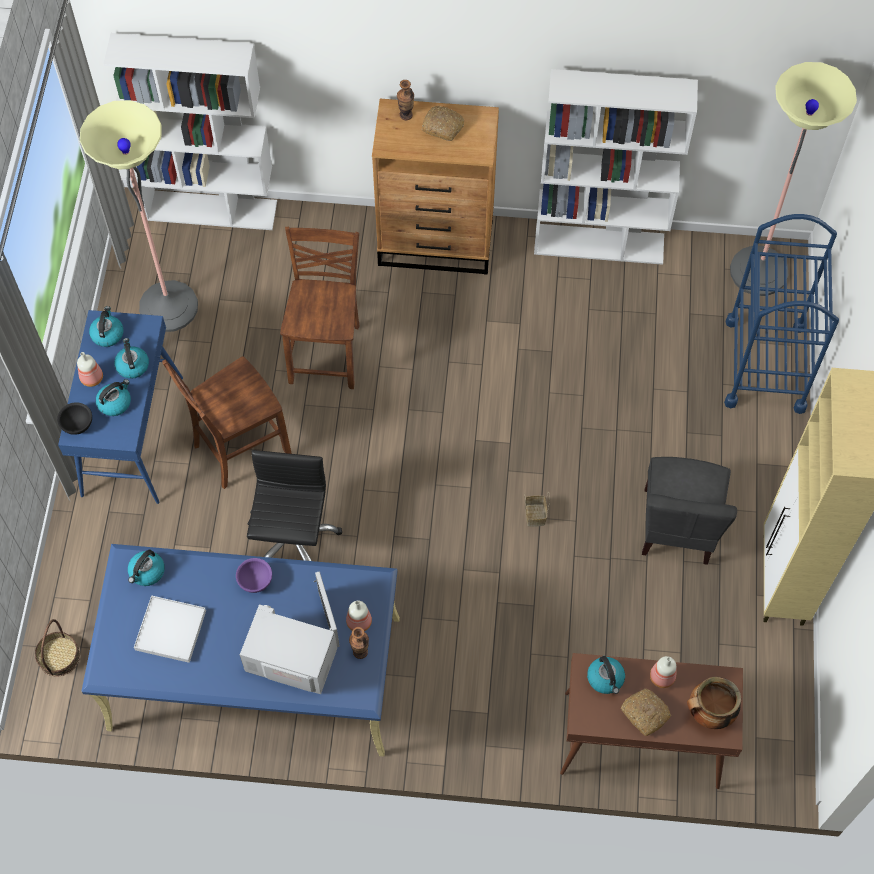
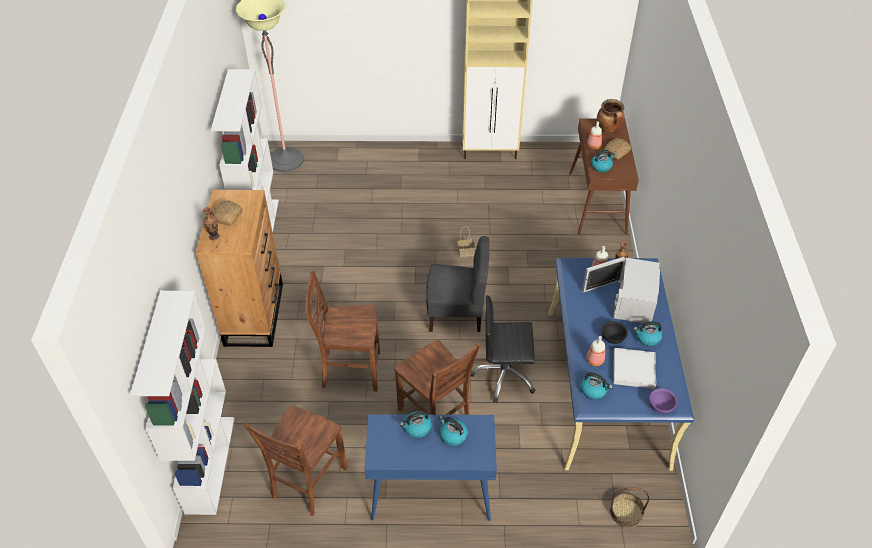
camera: 95 degrees left, 15 degrees down
(77, 425) = (477, 459): black bowl -> black bowl (613, 338)
(92, 377) = (431, 455): bottle -> bottle (594, 360)
(107, 334) = (388, 451): kettle -> kettle (647, 338)
(169, 307) = (307, 483): floor lamp -> brown chair
(256, 581) = (584, 326): purple bowl -> purple bowl (661, 406)
(678, 527) = (464, 191): grey chair -> grey chair (456, 314)
(765, 365) = (352, 157): blue cart -> none

